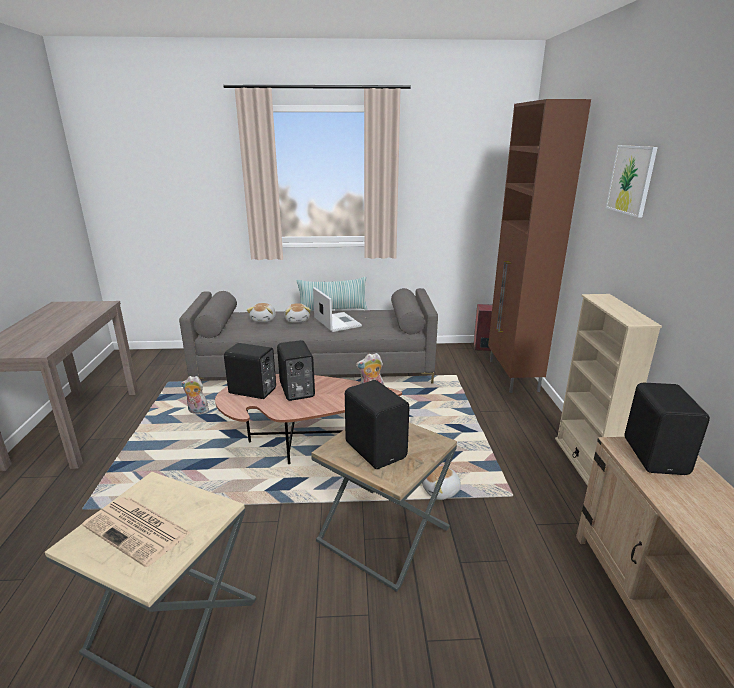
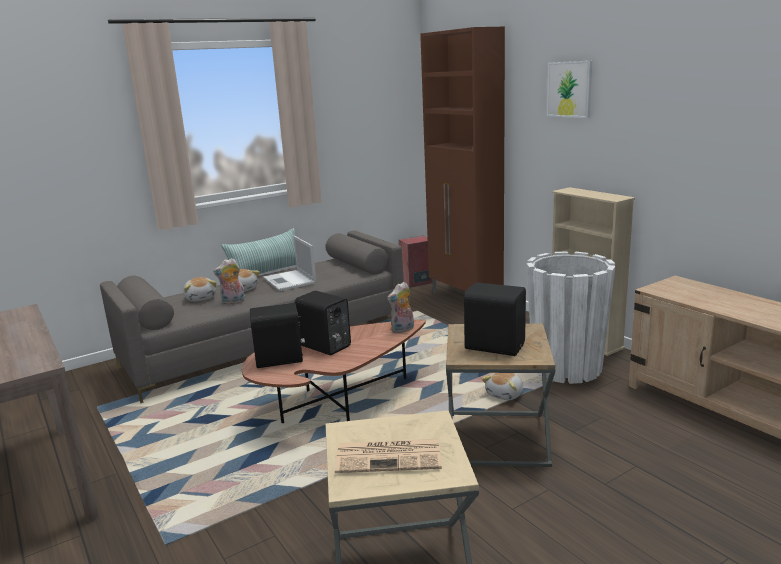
camera: 30 degrees left, 5 degrees down
(197, 412) = (180, 420): plush toy -> plush toy (233, 302)
(336, 322) = (290, 281): laptop -> laptop turned 150 degrees counterclockwise
(531, 486) = (566, 368): none -> white planter
(656, 456) = (680, 288): black speaker -> none

